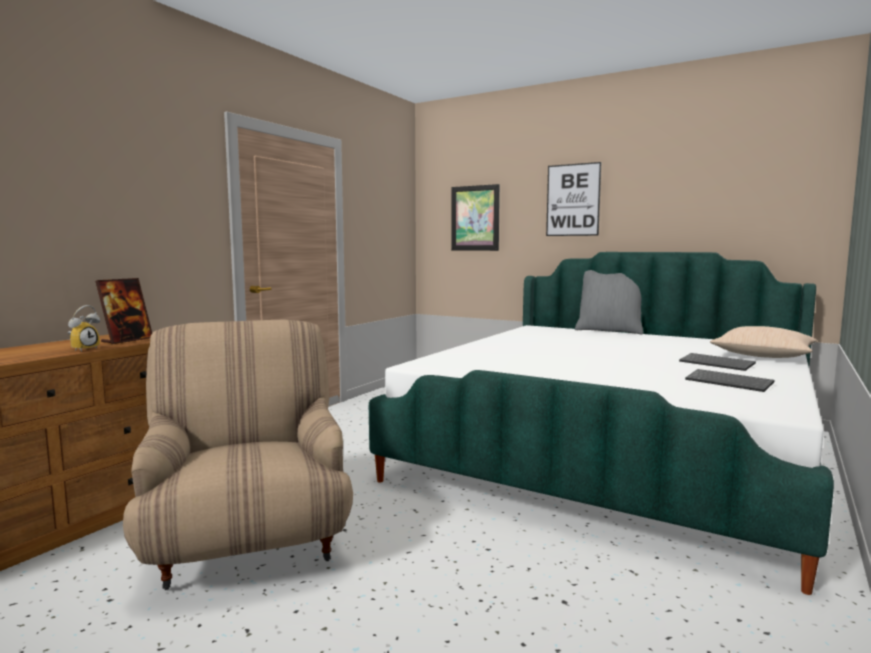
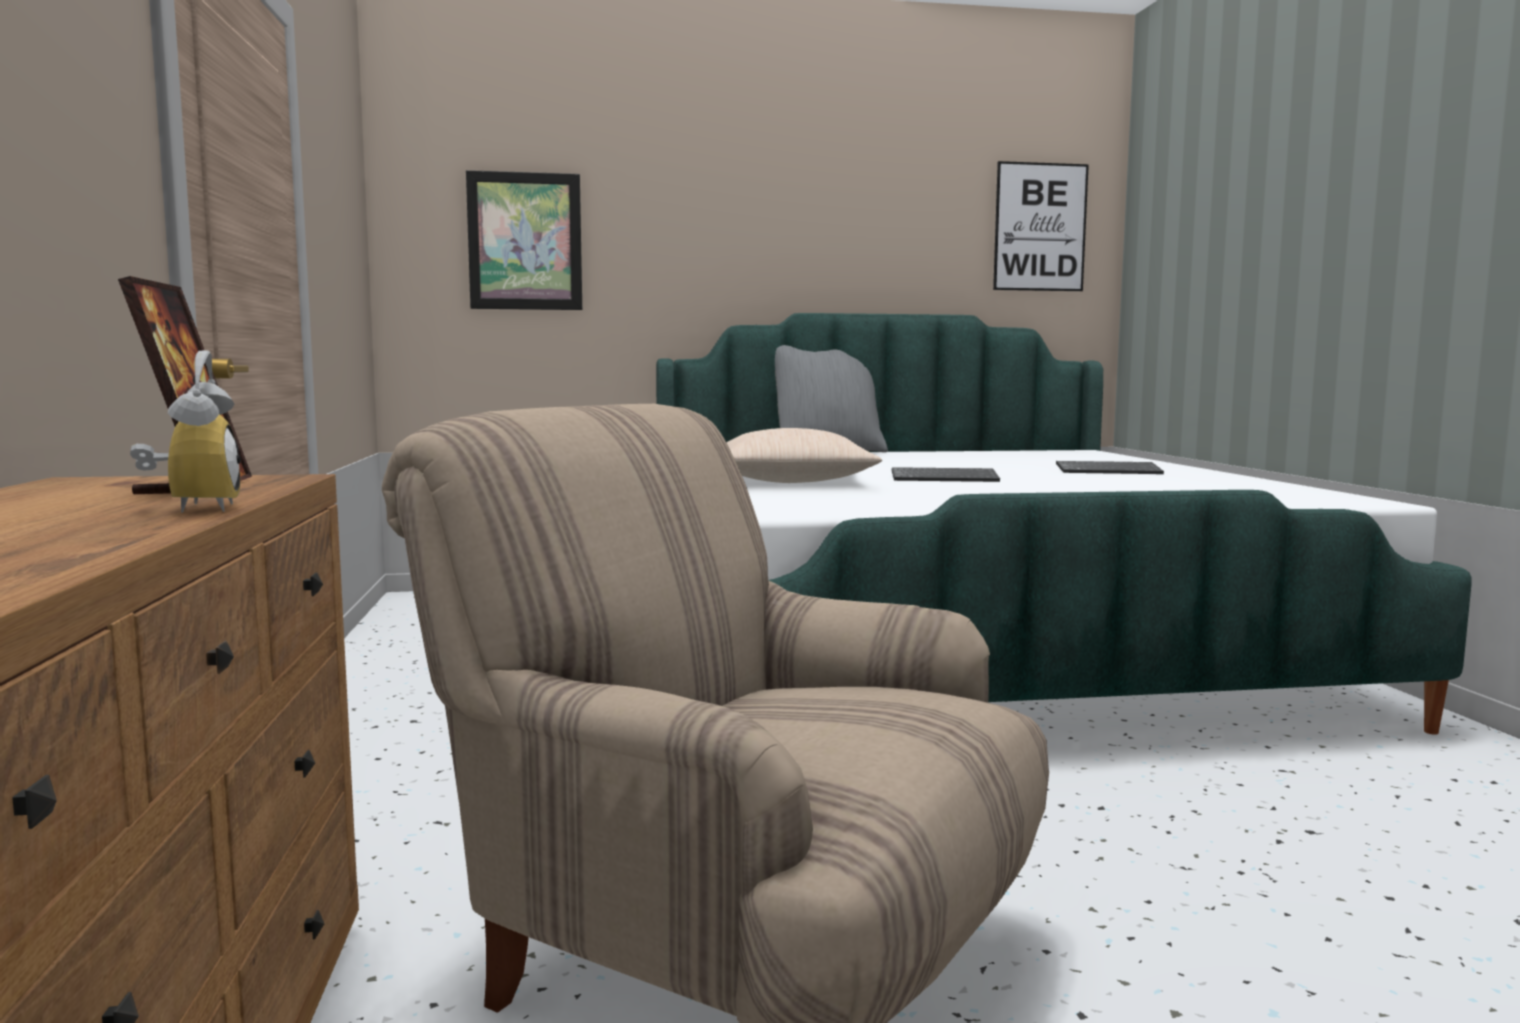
camera: 40 degrees left, 0 degrees up
(573, 200) = (731, 217): picture -> picture (1040, 227)
(730, 382) = (1204, 484): keyboard -> keyboard (945, 478)
(763, 355) = (1110, 460): beige pillow -> beige pillow (792, 481)

